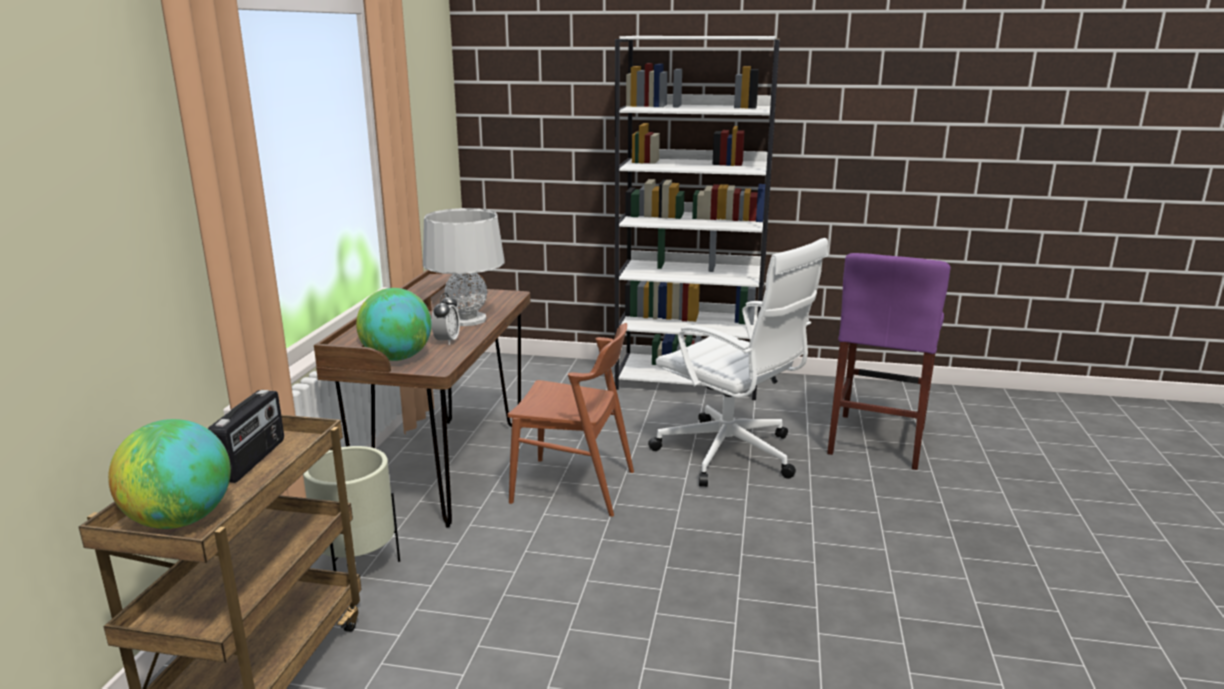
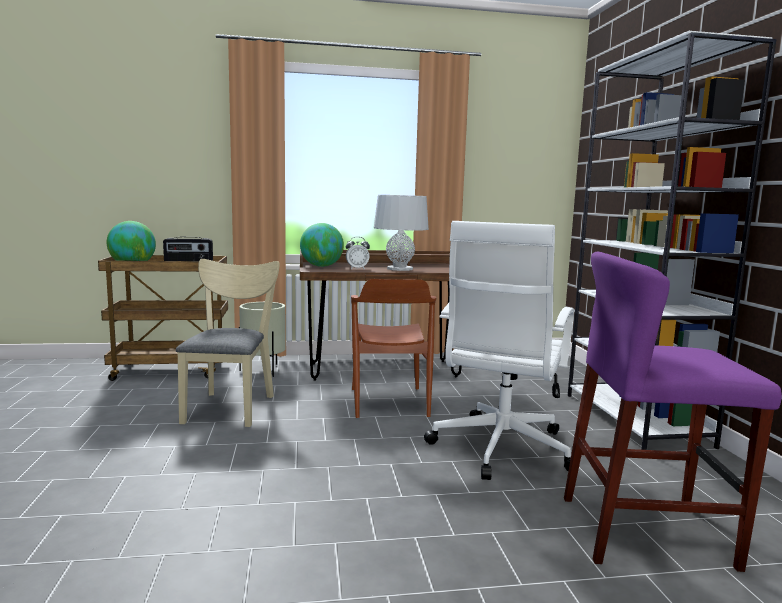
camera: 70 degrees right, 10 degrees down
(513, 610) = (231, 406): none -> beige chair

